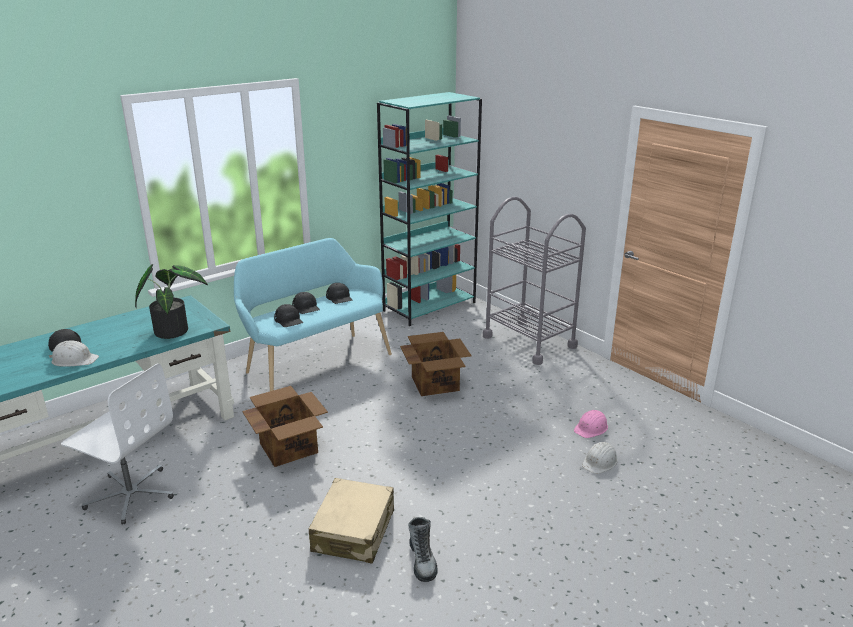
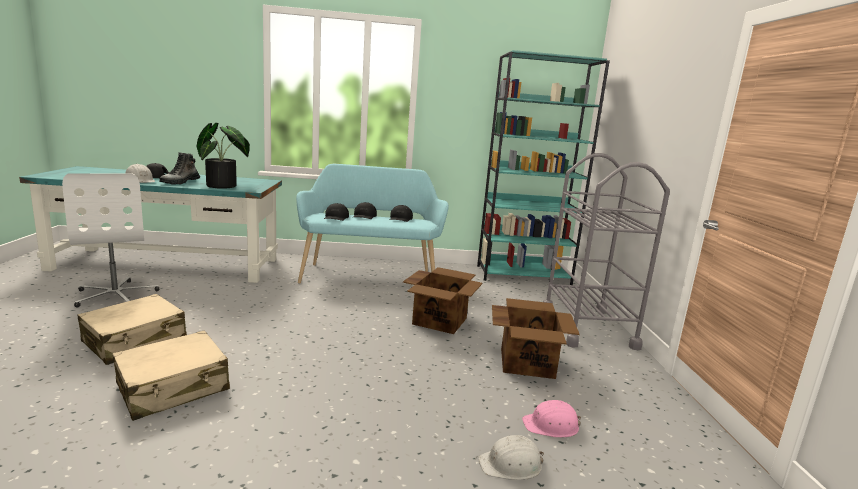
camera: 35 degrees right, 10 degrees down
(250, 519) = (135, 341): none -> beige suitcase
(288, 447) = (251, 312): cardboard box -> cardboard box (527, 362)
(422, 561) = (167, 446): boot -> boot (180, 182)

